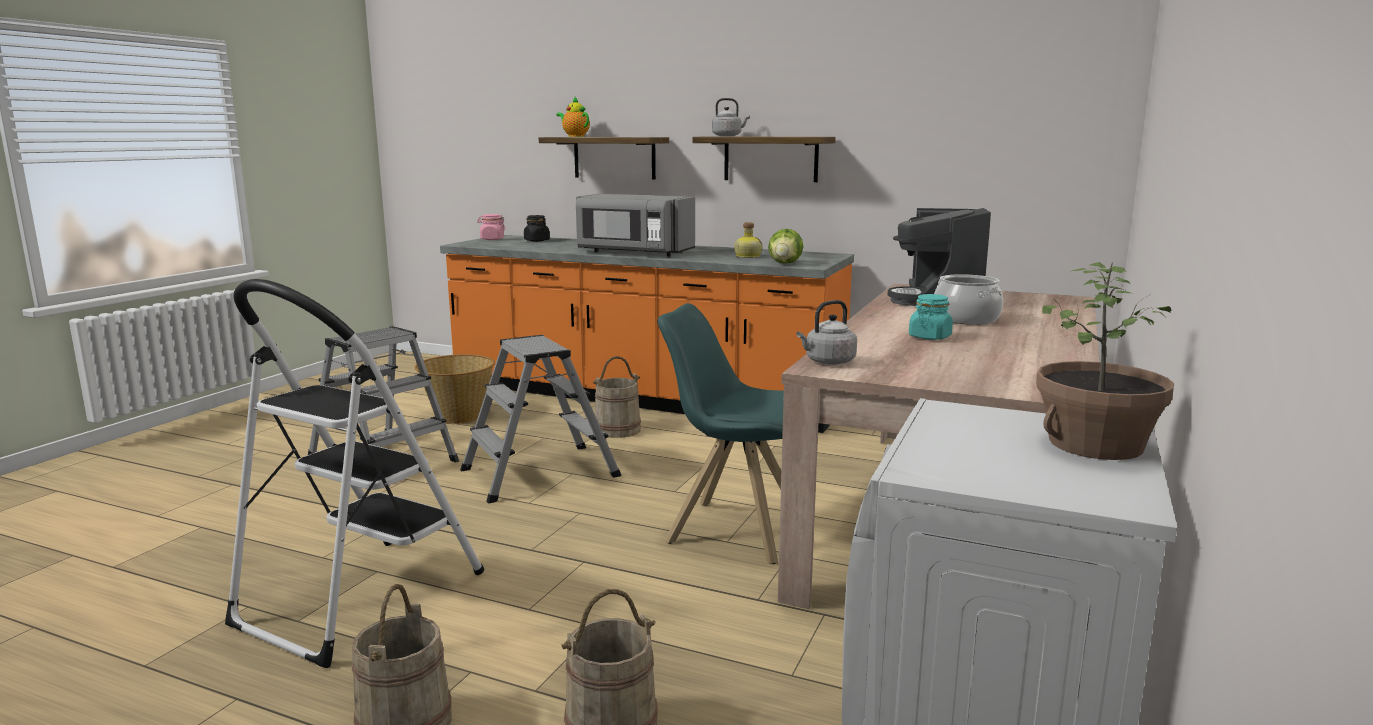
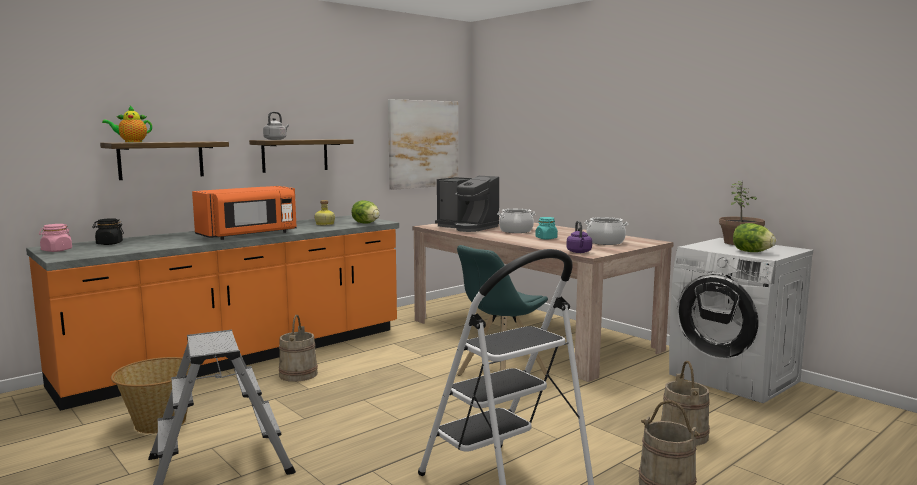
camera: 65 degrees left, 5 degrees down
(540, 473) = (348, 409): grey step ladder -> none
(633, 252) = (249, 235): grey microwave -> orange microwave
(828, 362) = (579, 252): grey kettle -> purple kettle
(968, 367) = (605, 242): none -> cooking pot
(968, 457) = (751, 252): none -> lettuce
(1011, 148) = (423, 144): none -> picture

